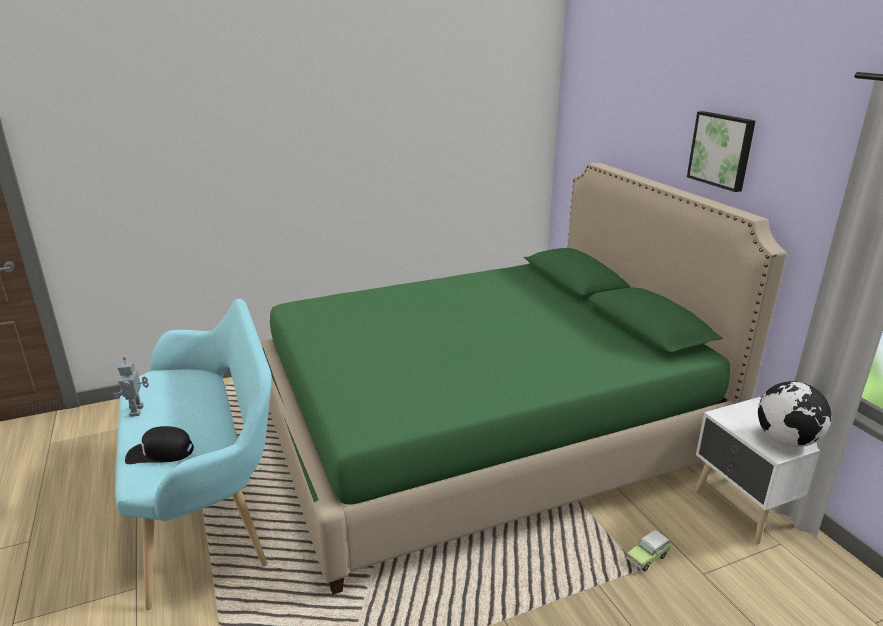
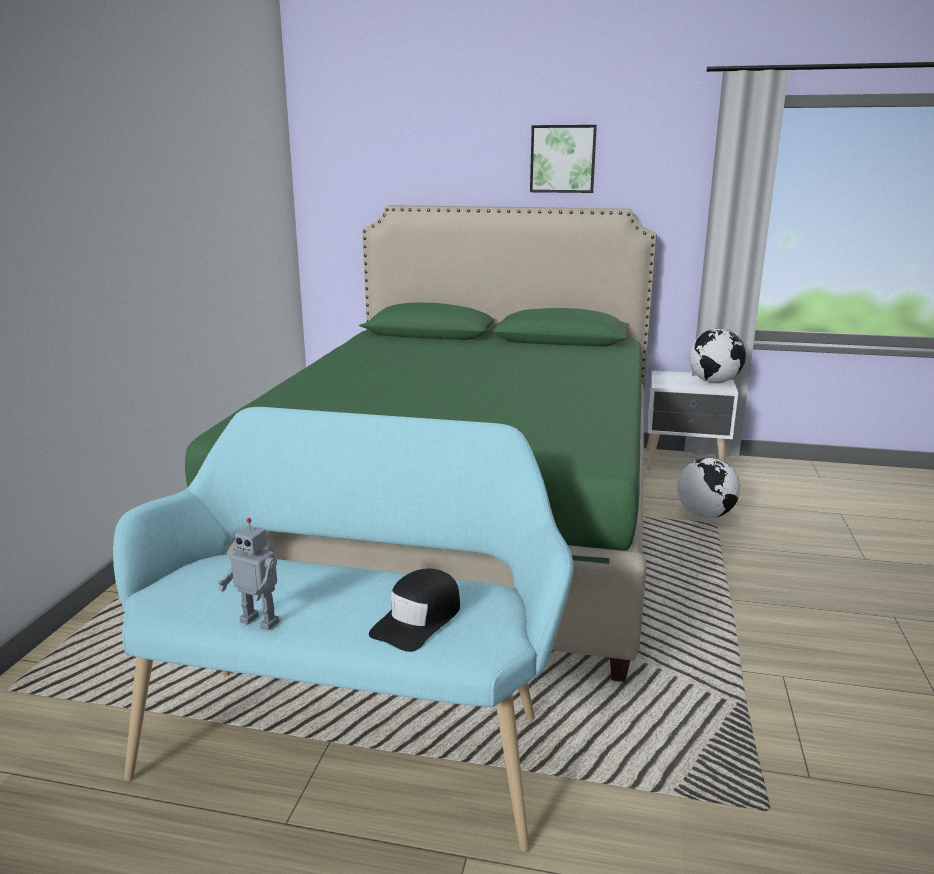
camera: 55 degrees left, 5 degrees down
(648, 557) = (705, 515): toy car -> globe

